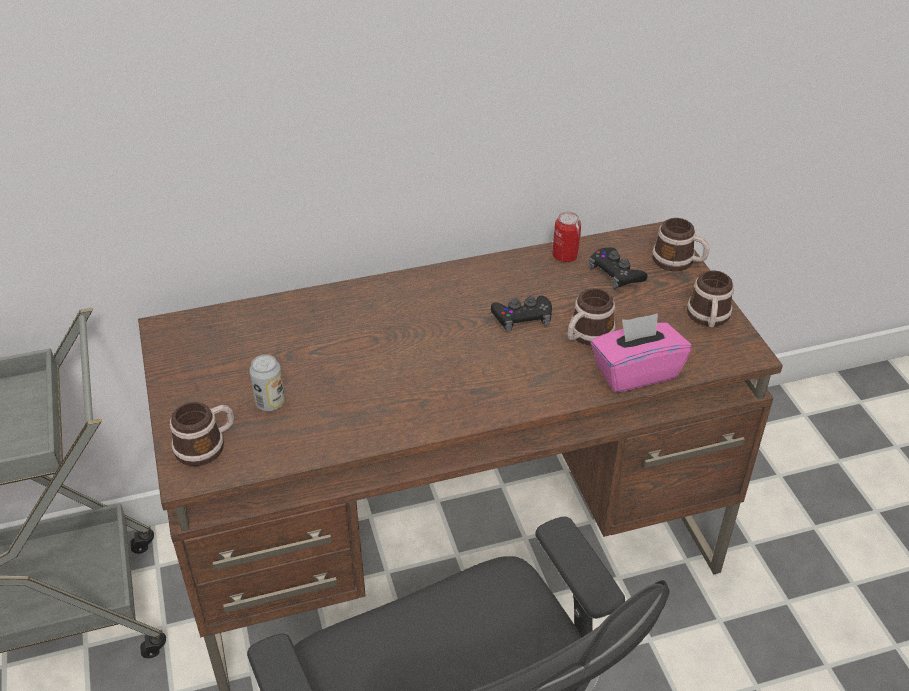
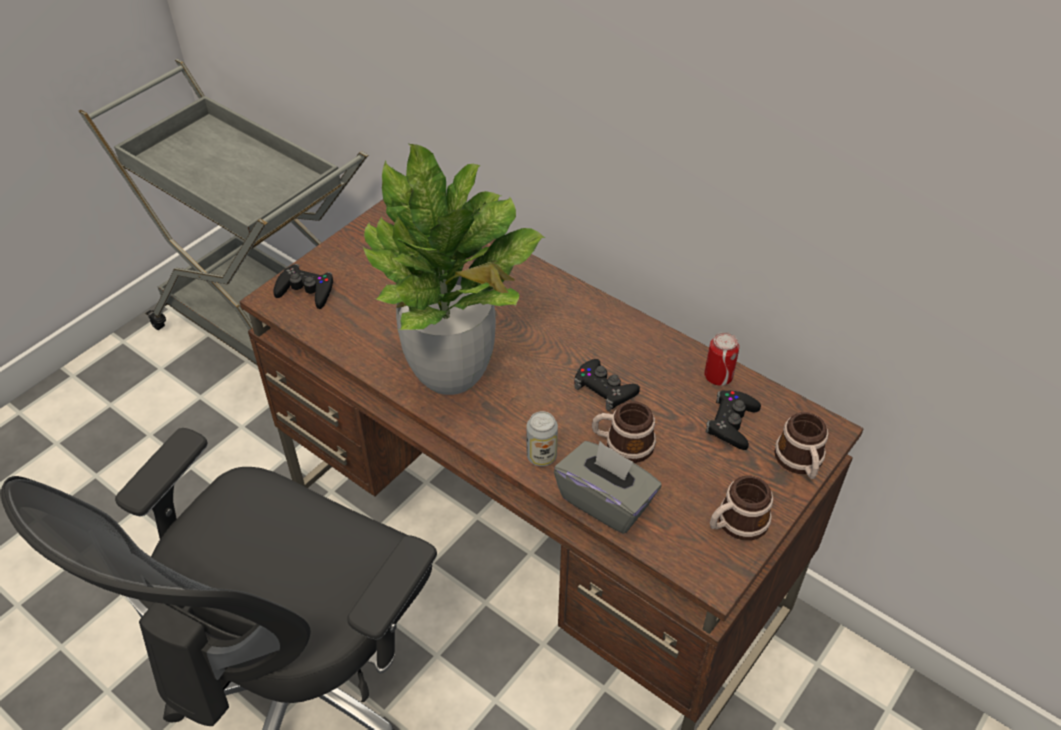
camera: 55 degrees right, 5 degrees up
(206, 445) = (306, 291): mug -> black game controller
(270, 403) = (373, 298): can -> can (541, 456)
(418, 395) = (451, 373): none -> potted plant
(635, 372) = (606, 501): pink tissue box -> grey tissue box

